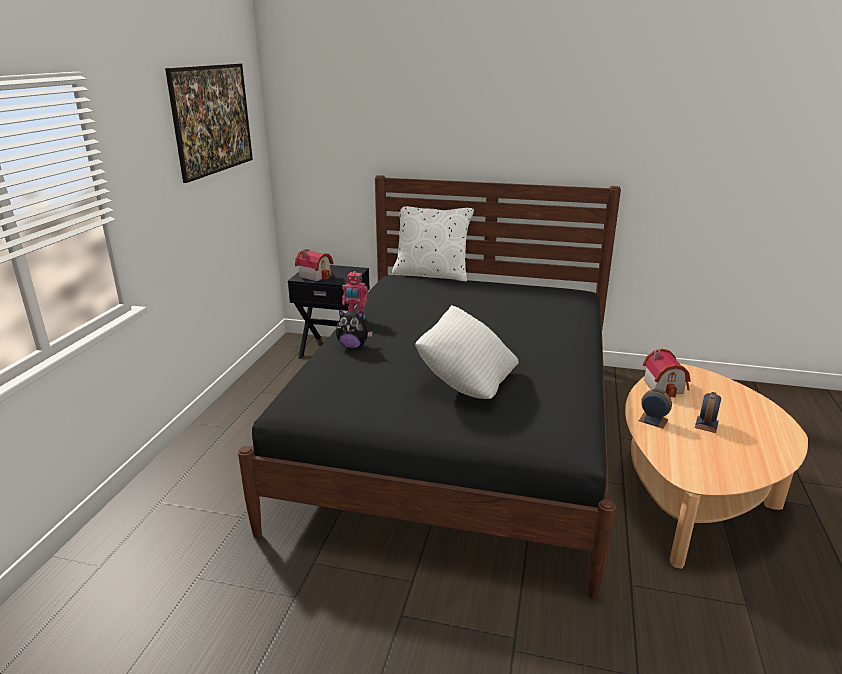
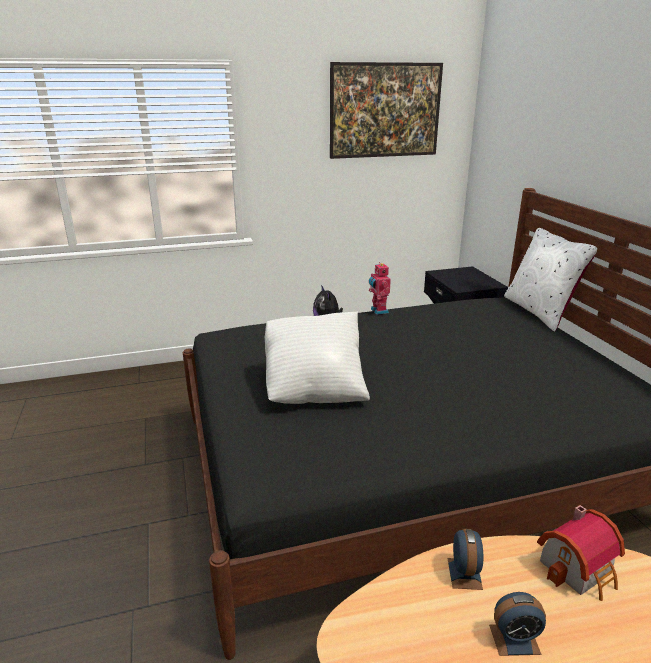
camera: 60 degrees right, 0 degrees up
(315, 275) = (452, 275): toy house -> none

